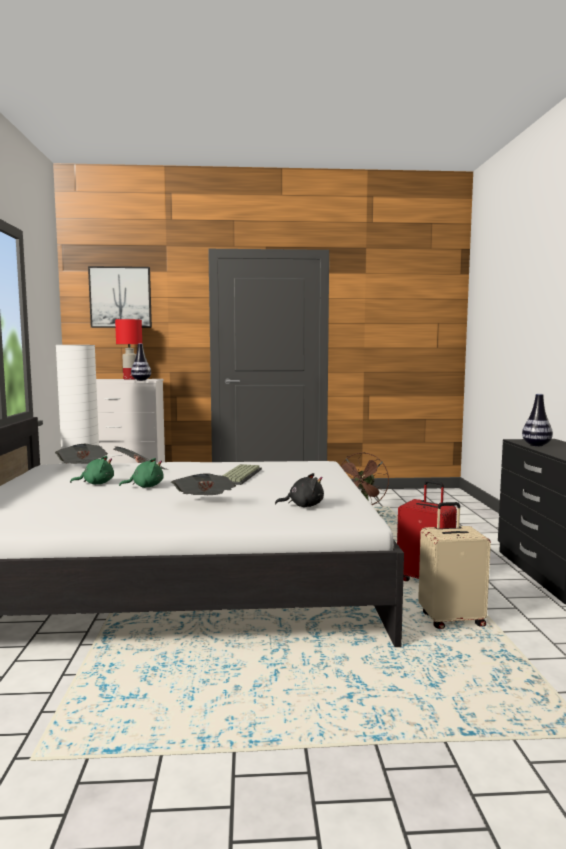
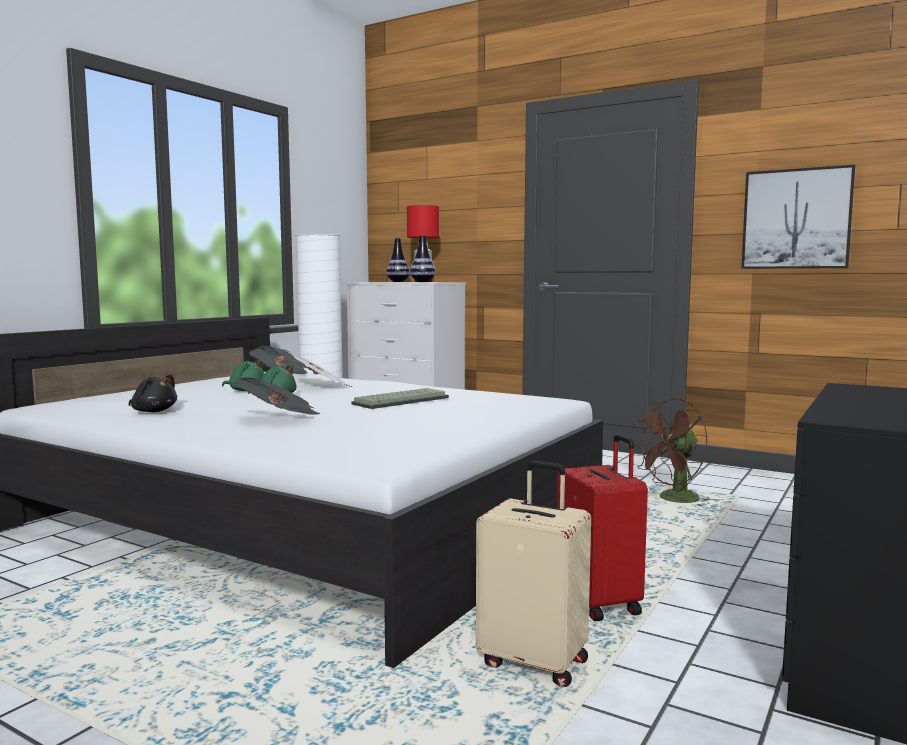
camera: 35 degrees right, 0 degrees up
(120, 297) = (425, 179): picture -> picture (796, 219)
(303, 506) = (363, 438): black plush toy -> black plush toy (153, 411)
(536, 445) = (851, 394): vase -> vase (398, 281)

